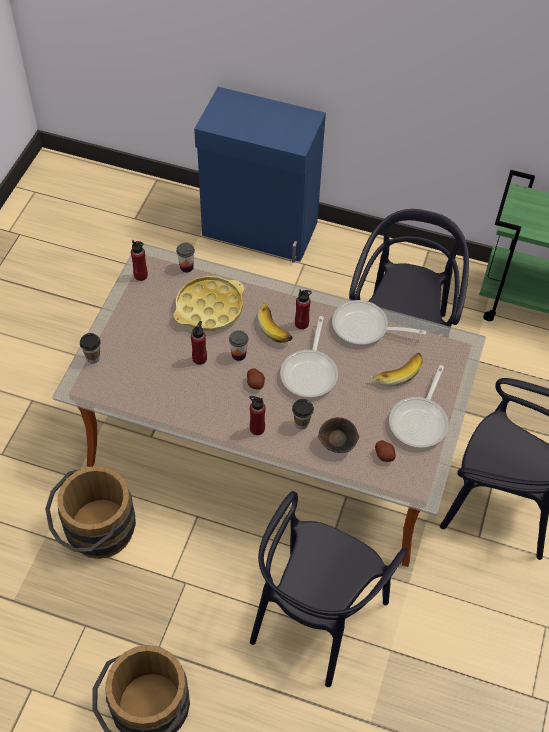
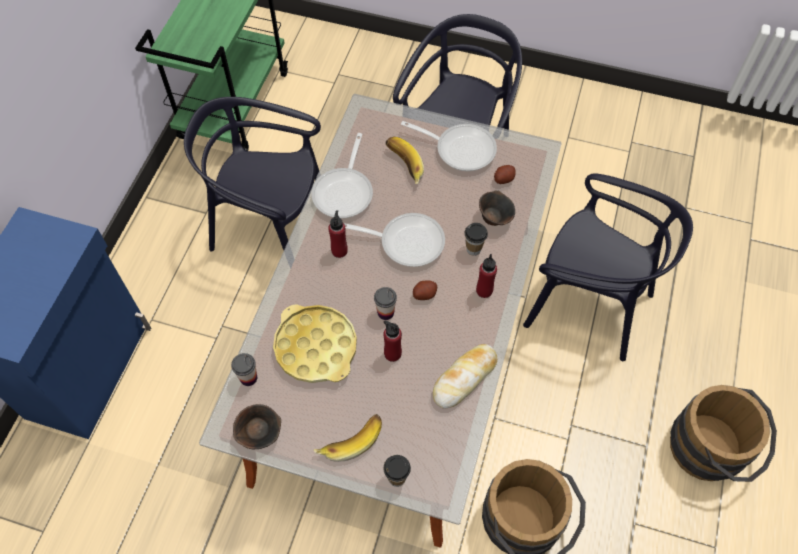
camera: 90 degrees left, 5 degrees up
(141, 275) = (260, 433): red bottle -> brown bowl
(172, 408) = (464, 378): none -> bread
(276, 327) = (345, 275): banana -> banana (349, 439)

